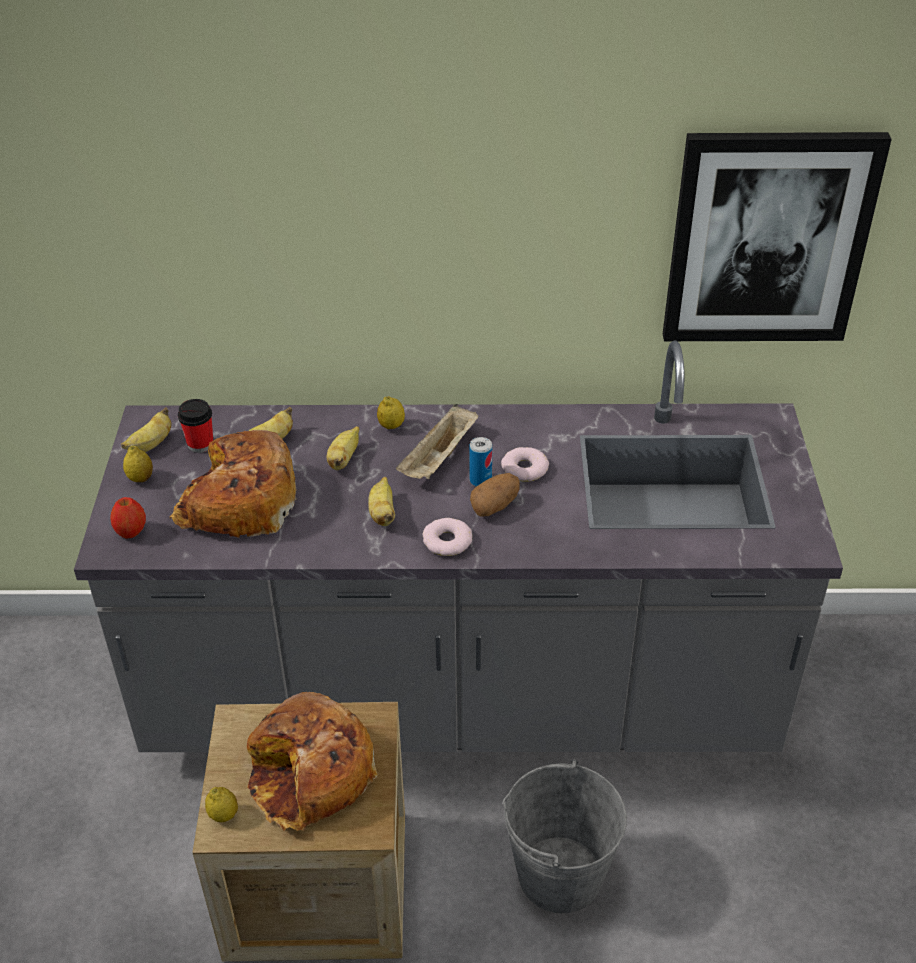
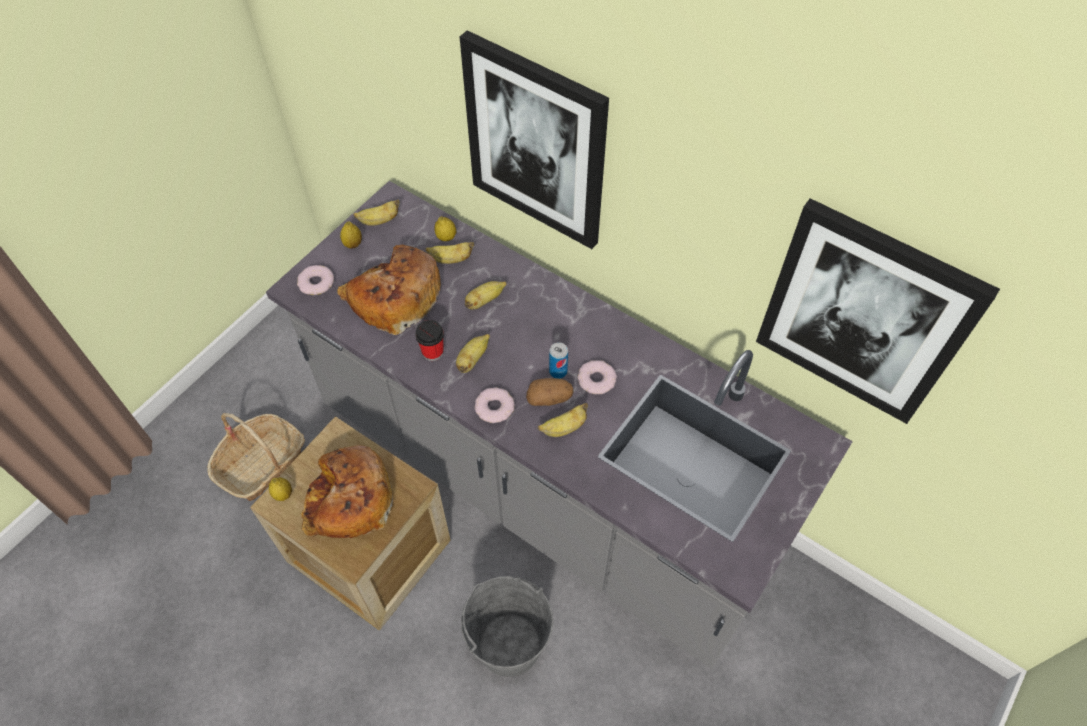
camera: 35 degrees right, 15 degrees up
(95, 876) = (261, 463): none -> basket
(131, 532) = (316, 283): apple -> donut
(200, 444) = (408, 237): cup -> cup (432, 352)
(347, 236) = (536, 143): none -> picture
(391, 426) = (537, 291): lemon -> lemon (446, 237)
(439, 459) = (546, 337): beige tray -> none
(534, 522) = (564, 428): none -> banana

